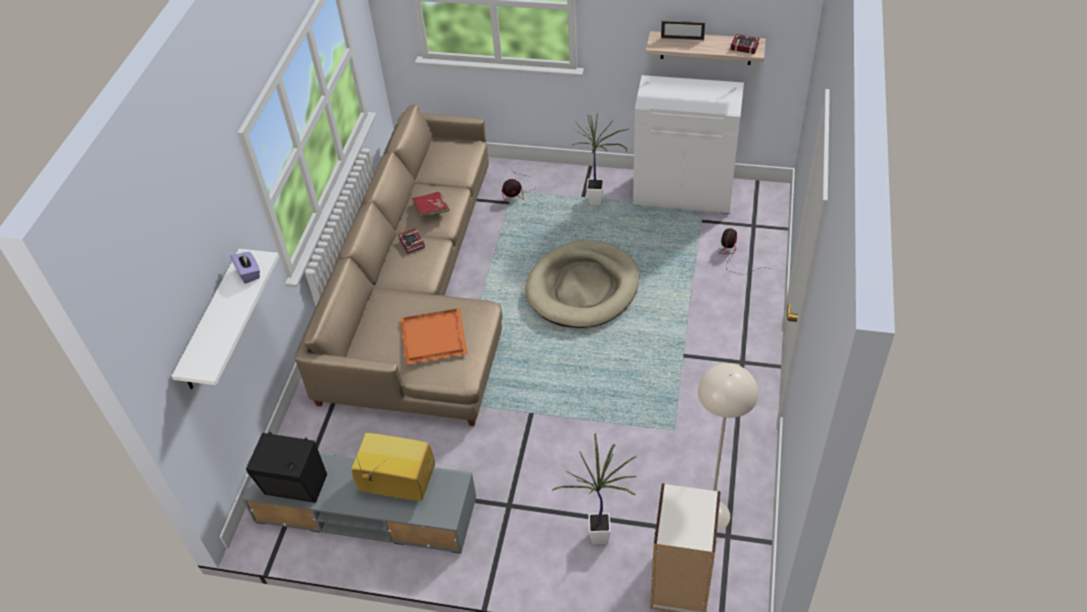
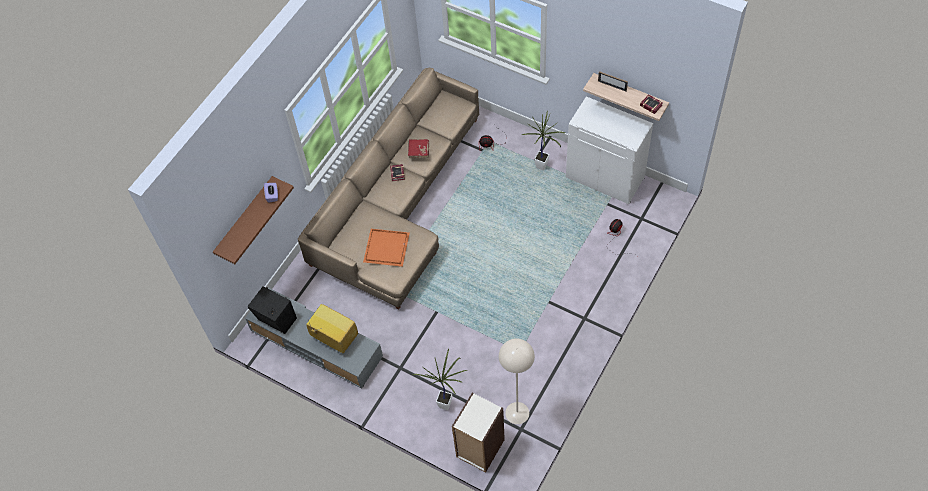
camera: 20 degrees right, 10 degrees up
(212, 322) = (245, 219): white shelf -> brown shelf
(583, 288) = (505, 232): beige dog bed -> none

